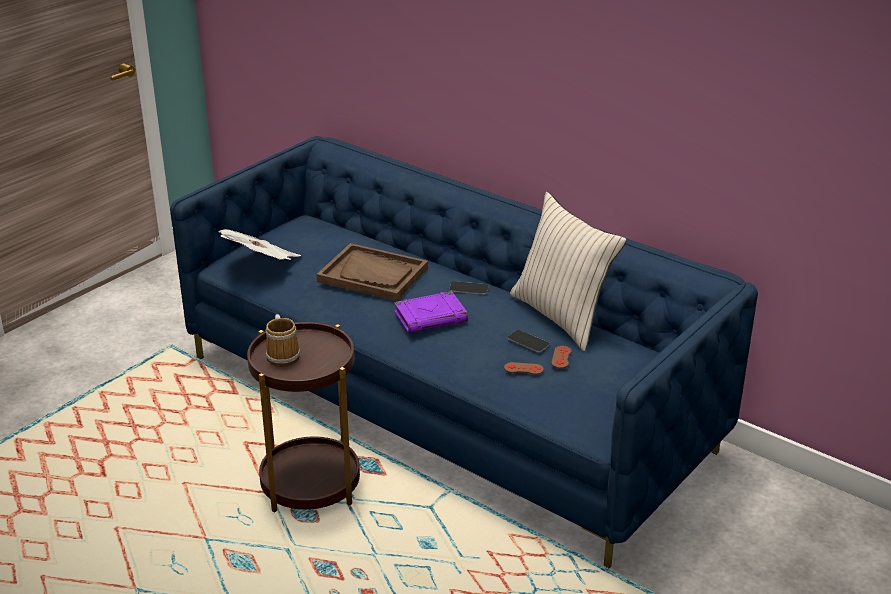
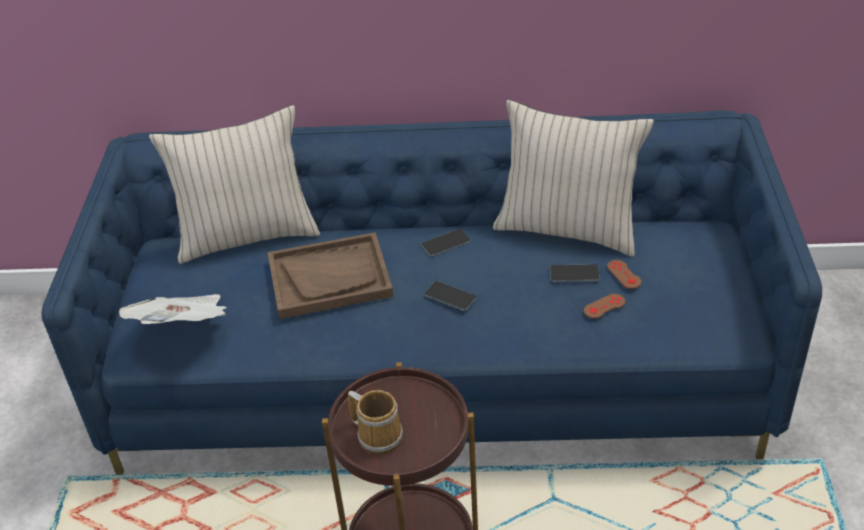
camera: 35 degrees left, 10 degrees up
(356, 233) = (247, 235): none -> beige pillow
(431, 317) = (450, 296): purple book -> phone

